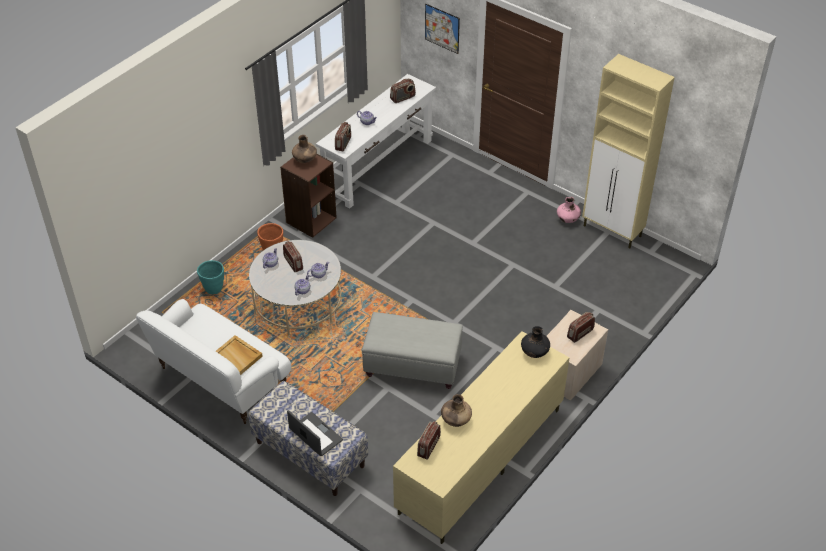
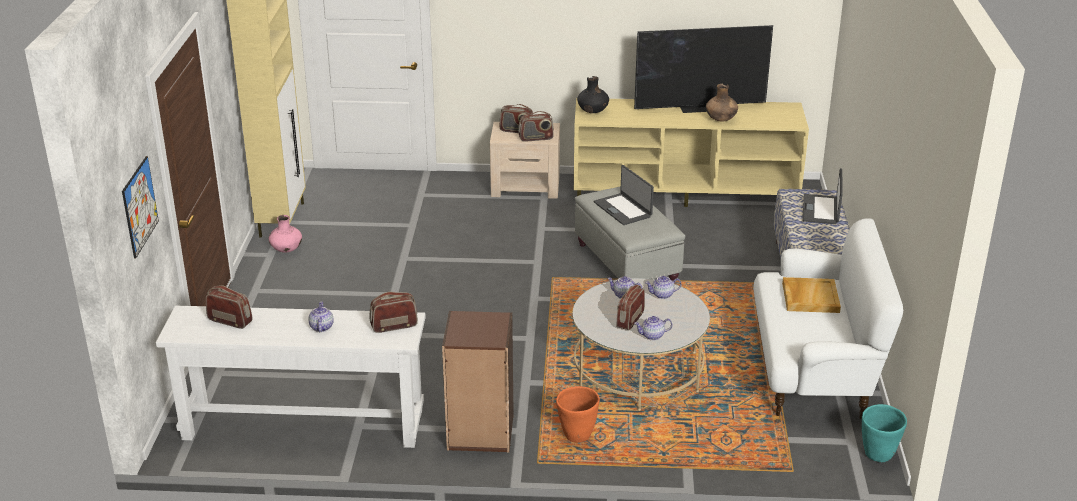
camera: 125 degrees left, 15 degrees down
(213, 289) = (701, 449): turquoise planter -> turquoise planter (878, 455)
(305, 160) = (470, 333): brown vase -> none
(418, 334) = (623, 209): none -> laptop
(428, 446) = (766, 121): radio -> radio (536, 138)
(489, 422) = (699, 107): none -> television

